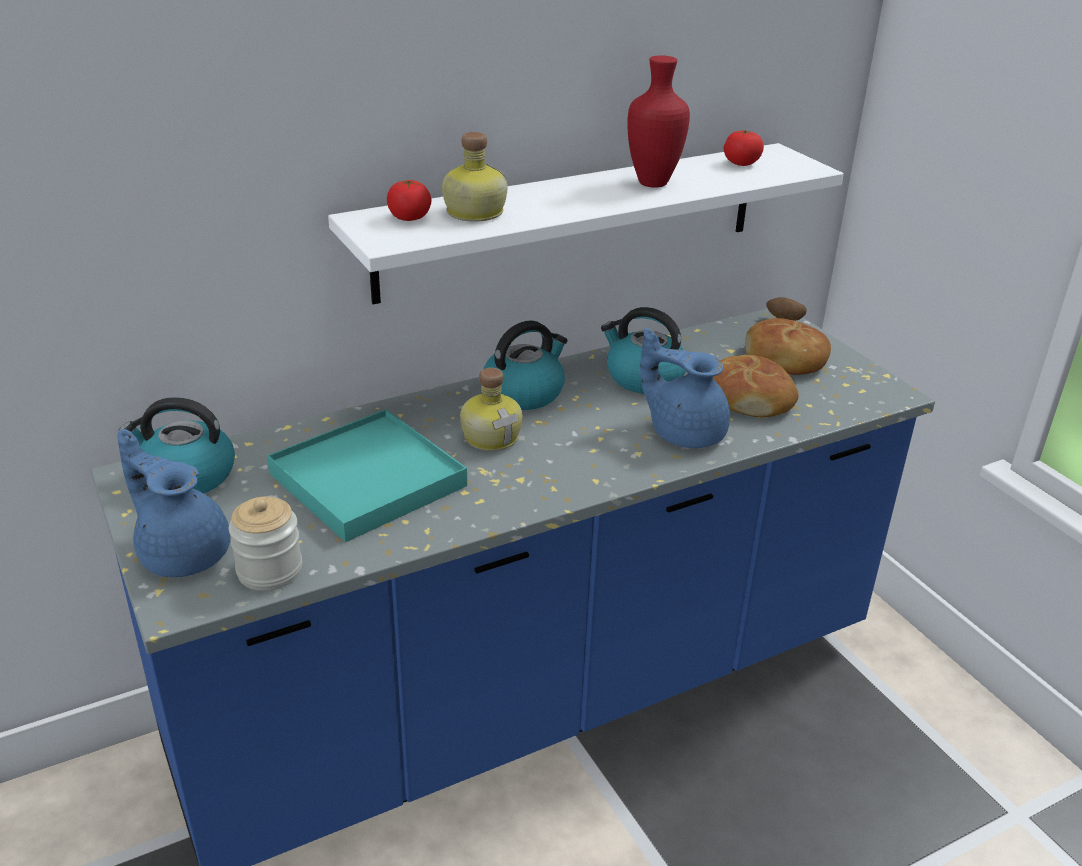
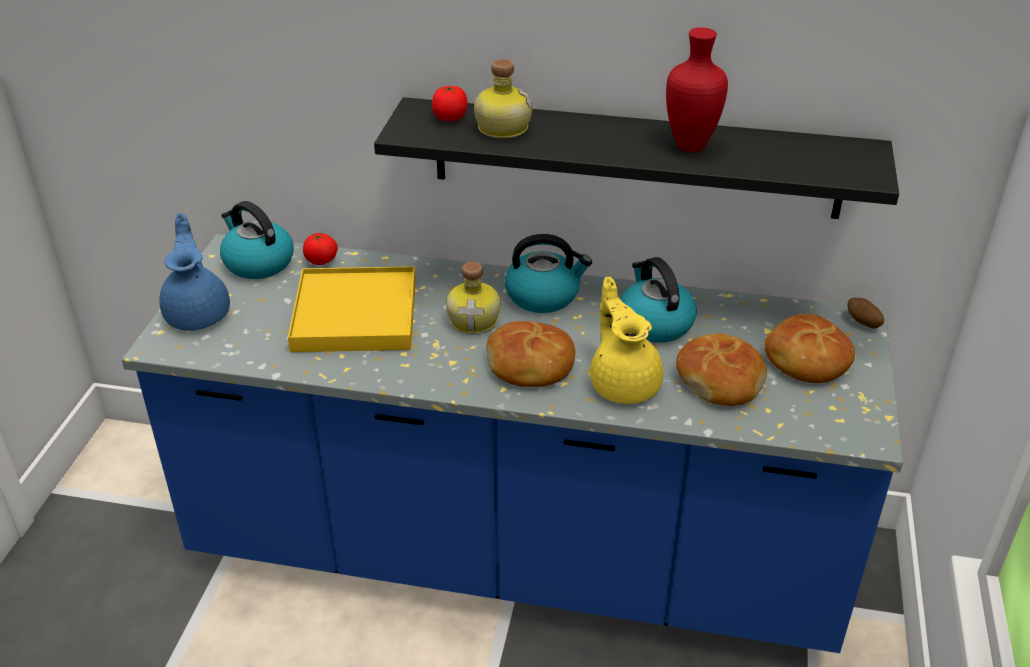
camera: 40 degrees right, 5 degrees up
(269, 571) = (228, 349): jar -> none
(368, 479) = (355, 314): turquoise tray -> yellow tray
(572, 220) = (635, 158): white shelf -> black shelf
(592, 452) = (530, 366): none -> bread
(684, 432) = (624, 383): blue teapot -> yellow teapot
(741, 163) = (810, 151): tomato -> tomato (321, 260)

